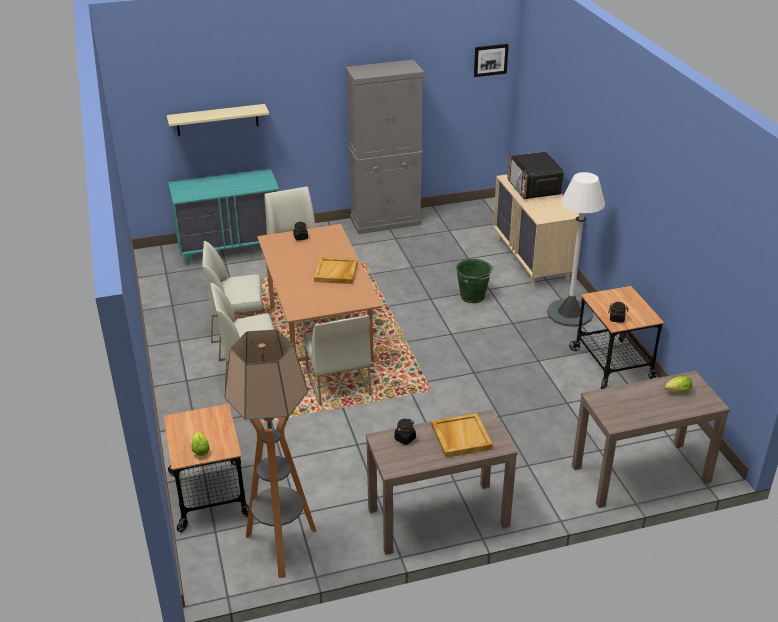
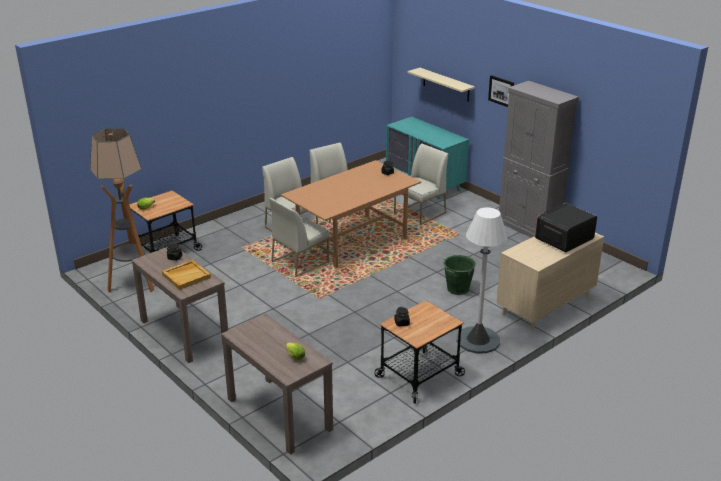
camera: 65 degrees right, 5 degrees down
(336, 272) = (352, 195): beige tray -> none
(490, 60) = (645, 127): picture -> picture (501, 91)

